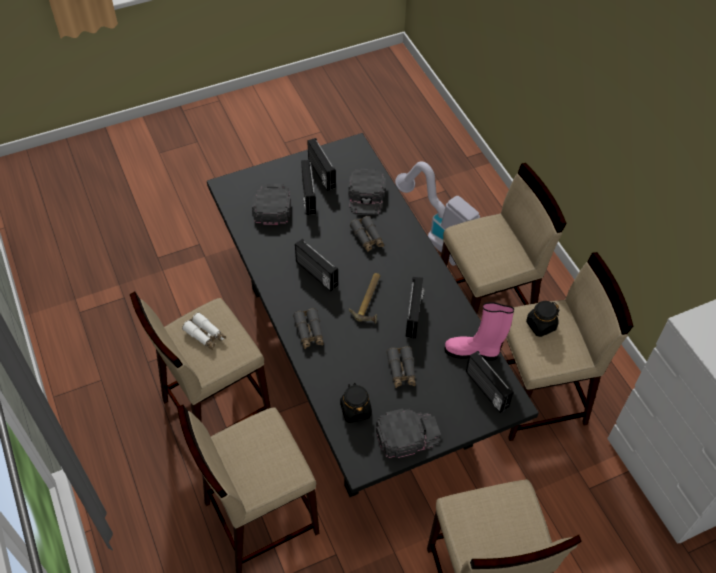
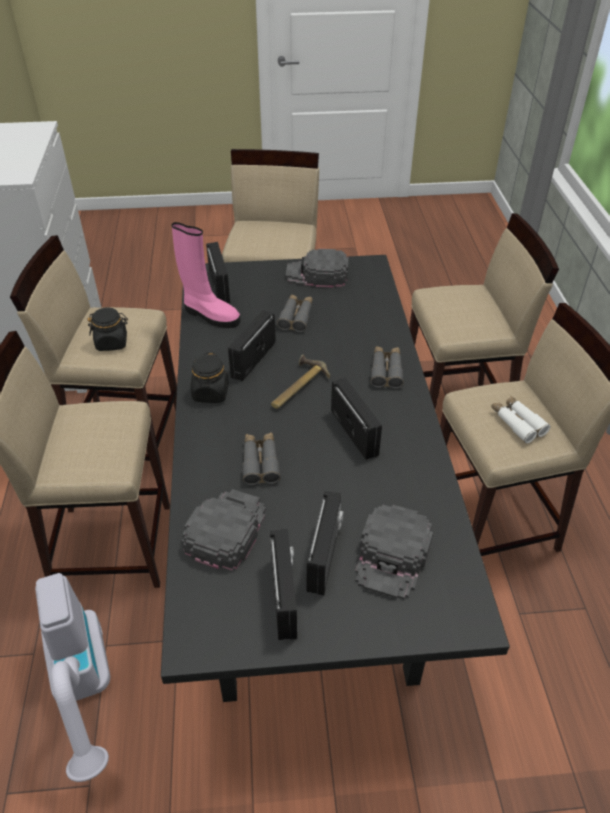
camera: 160 degrees left, 10 degrees down
(355, 410) = (360, 299): black jar -> black jar (210, 393)

